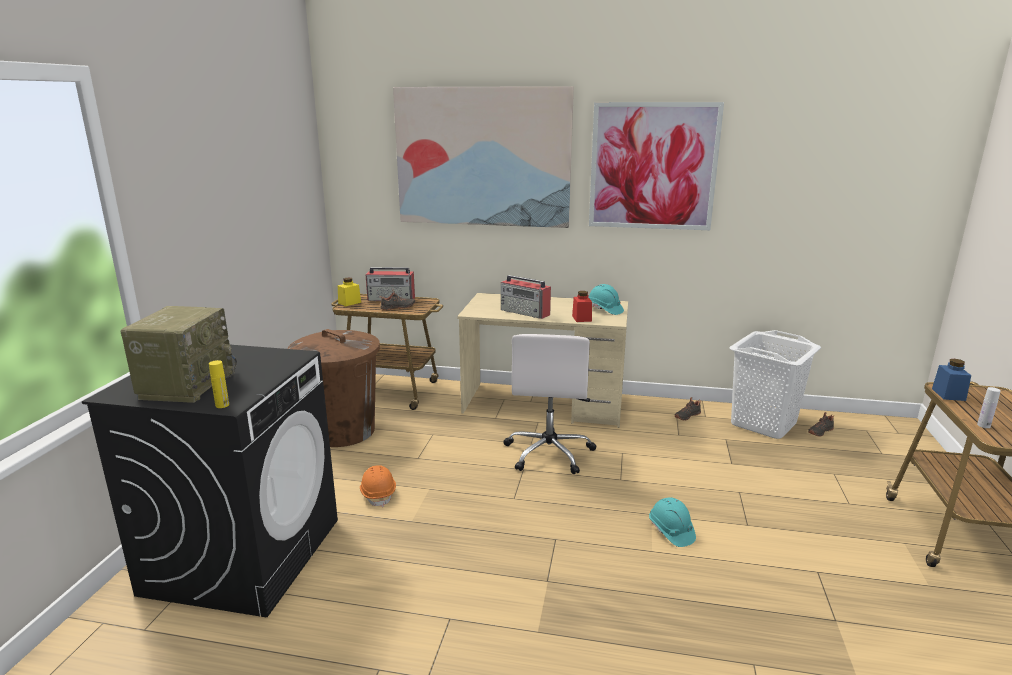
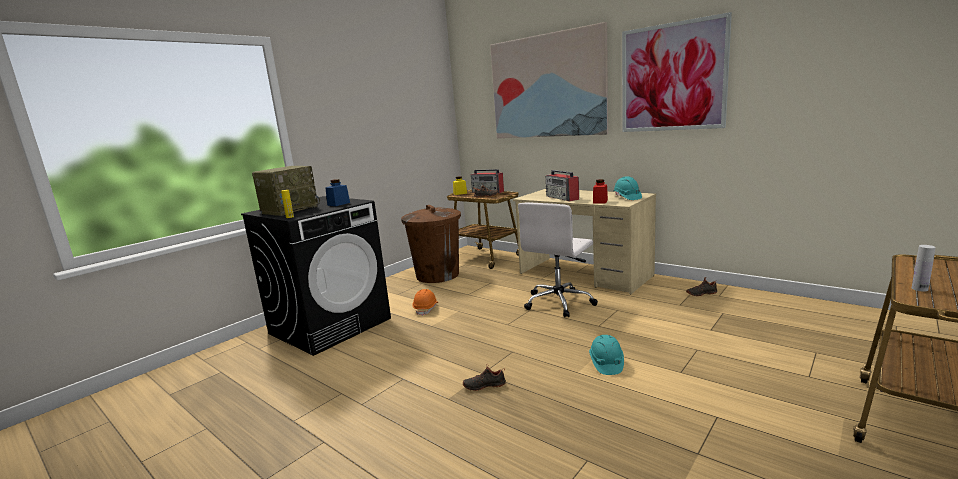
camera: 30 degrees right, 5 degrees down
(764, 424) = (775, 307): white laundry basket -> none
(819, 431) = (834, 319): black shoe -> black shoe (484, 385)
(948, 394) = (911, 264): blue jar -> blue jar (338, 204)

